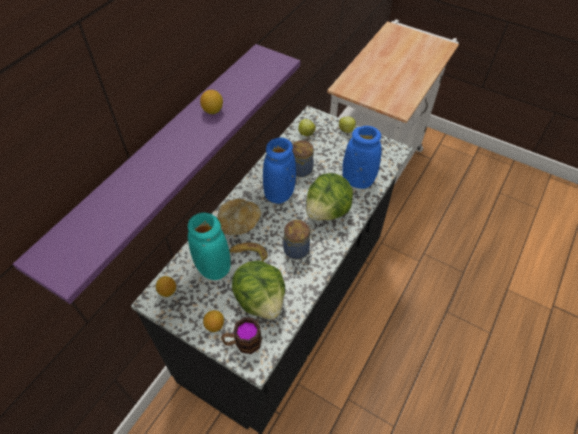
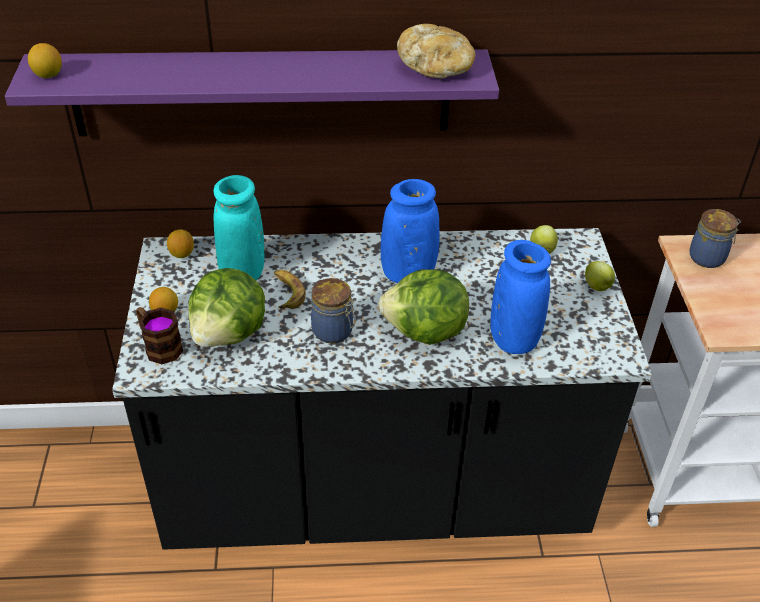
camera: 55 degrees right, 10 degrees down
(213, 111) = (330, 68): lemon -> lemon (48, 75)
(238, 223) = (326, 261): bread -> bread (436, 68)
(302, 169) = (473, 275): jar -> jar (708, 257)

